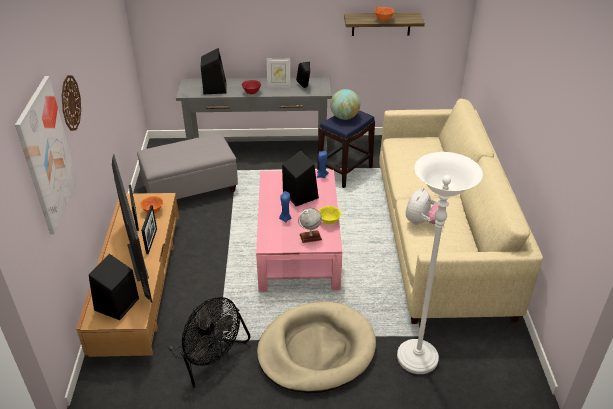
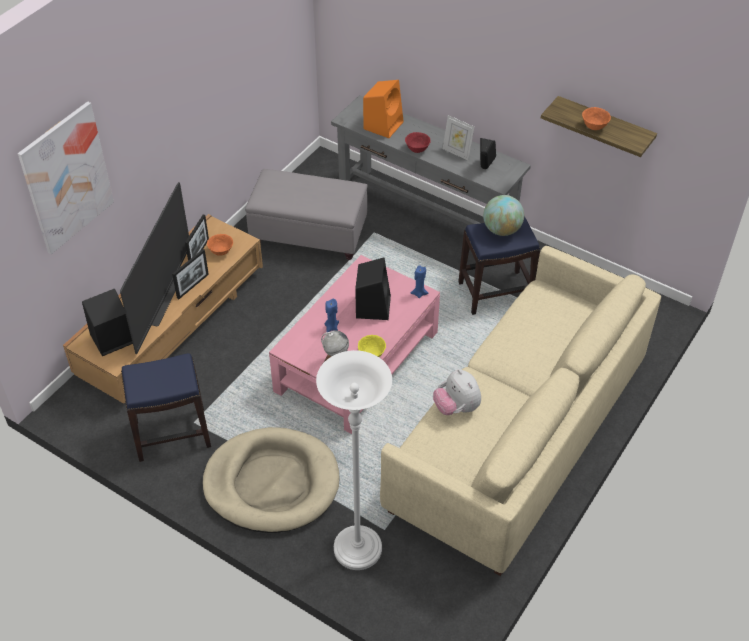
camera: 35 degrees right, 10 degrees up
(70, 103) = (132, 122): wall clock -> none
(208, 358) = (172, 434): black fan -> stool
(214, 88) = (383, 124): black speaker -> orange speaker
(421, 222) = (456, 407): plush toy -> plush toy turned 90 degrees clockwise

